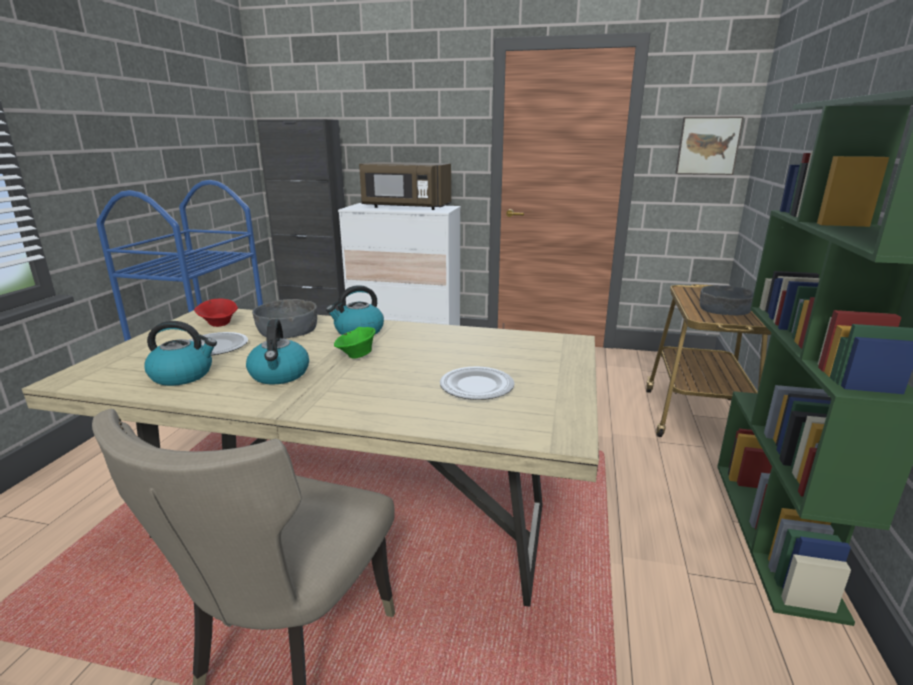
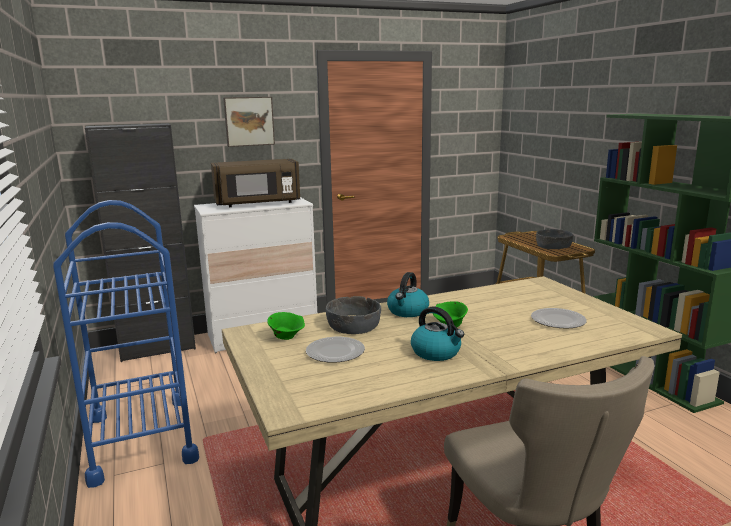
camera: 35 degrees left, 5 degrees down
(183, 375) = (372, 376): kettle -> none
(220, 324) = (287, 337): red bowl -> green bowl
(707, 146) = (474, 132): picture -> picture (249, 121)

